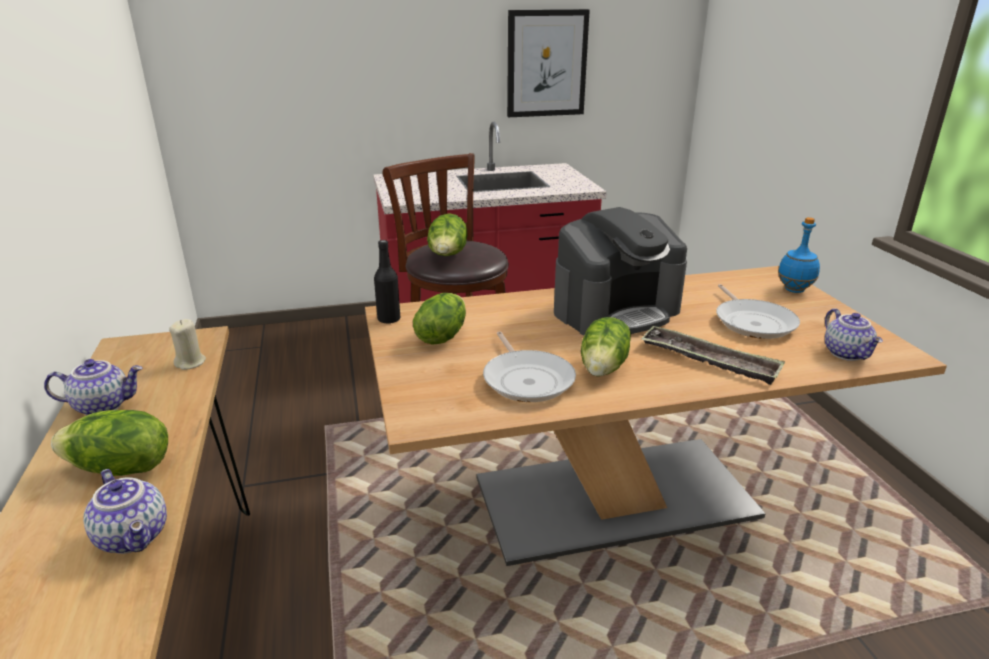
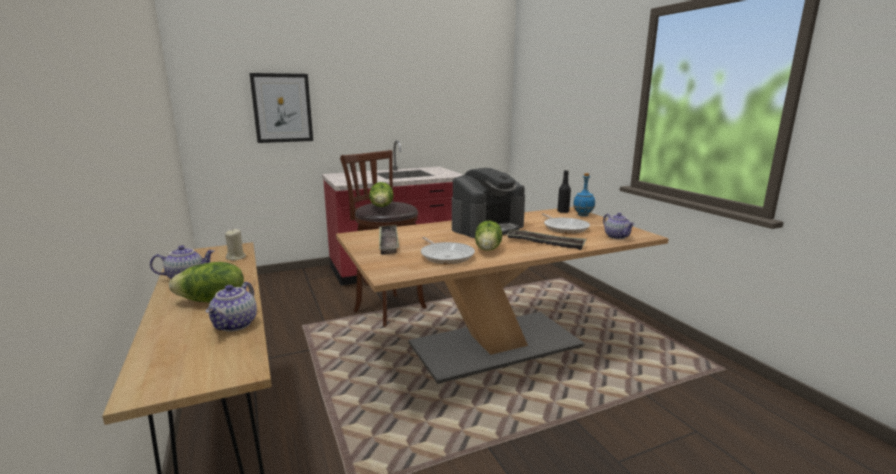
camera: 10 degrees left, 10 degrees down
(135, 536) = (236, 325): teapot -> teapot turned 60 degrees clockwise
(389, 319) = (353, 237): black bottle -> black bottle (563, 212)
(441, 336) = (388, 242): lettuce -> tray
(546, 64) = (425, 108): picture -> picture (282, 108)

